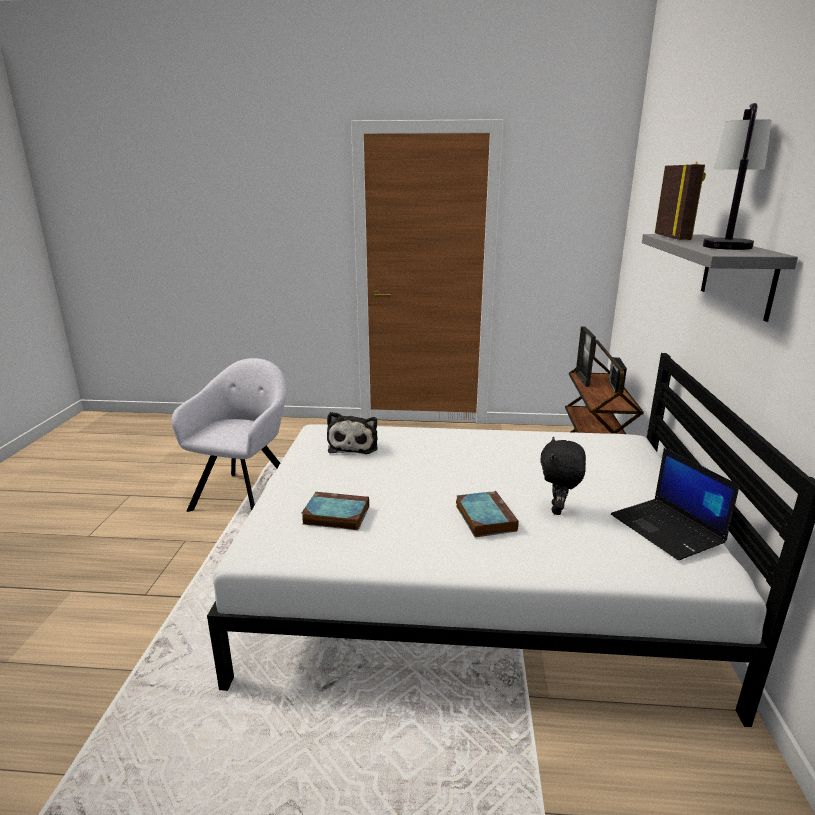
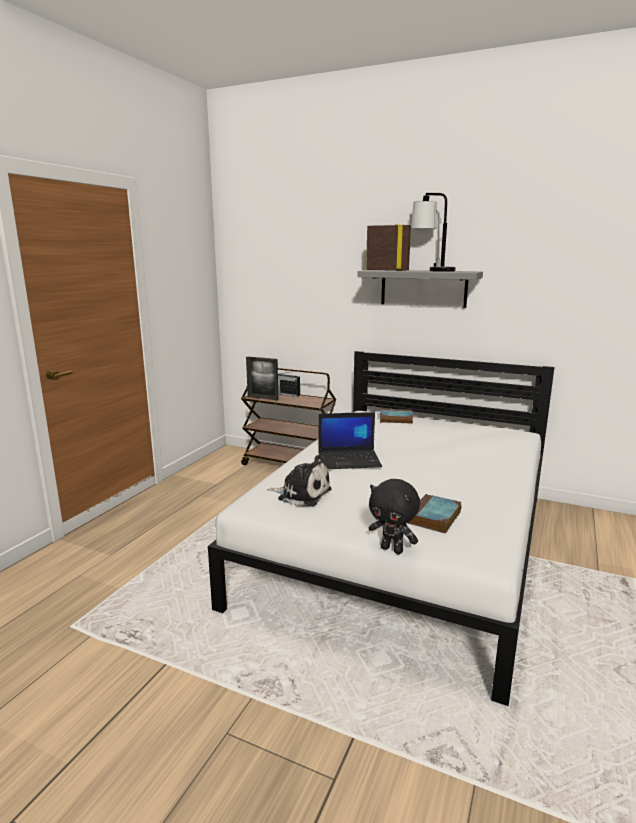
camera: 70 degrees left, 5 degrees down
(246, 494) = (150, 661): grey armchair -> none
(484, 517) = (455, 468): book -> book (395, 419)
(558, 510) = (452, 447): black plush toy -> black plush toy (392, 549)
(668, 529) = (481, 430): laptop -> laptop (349, 460)

